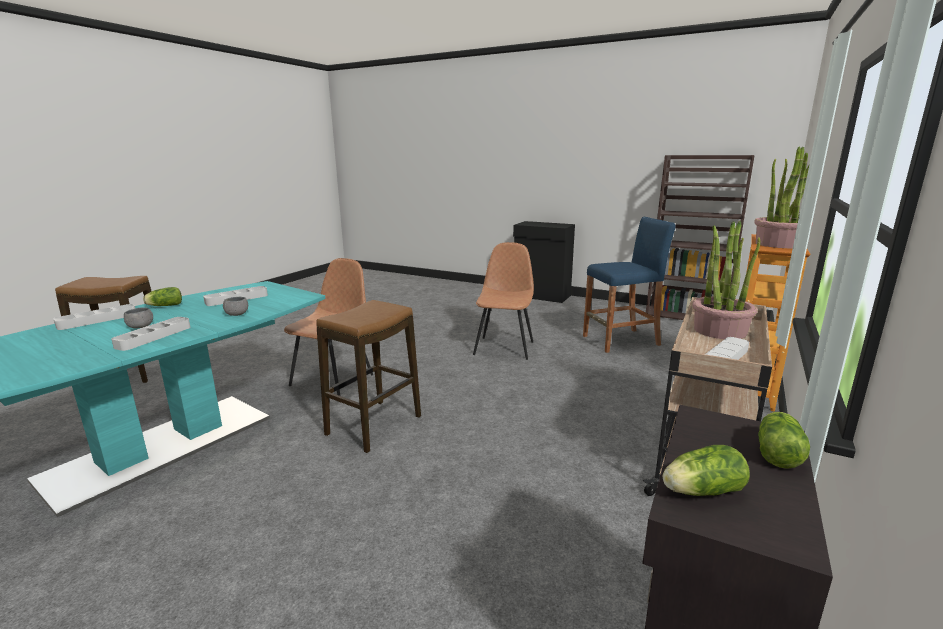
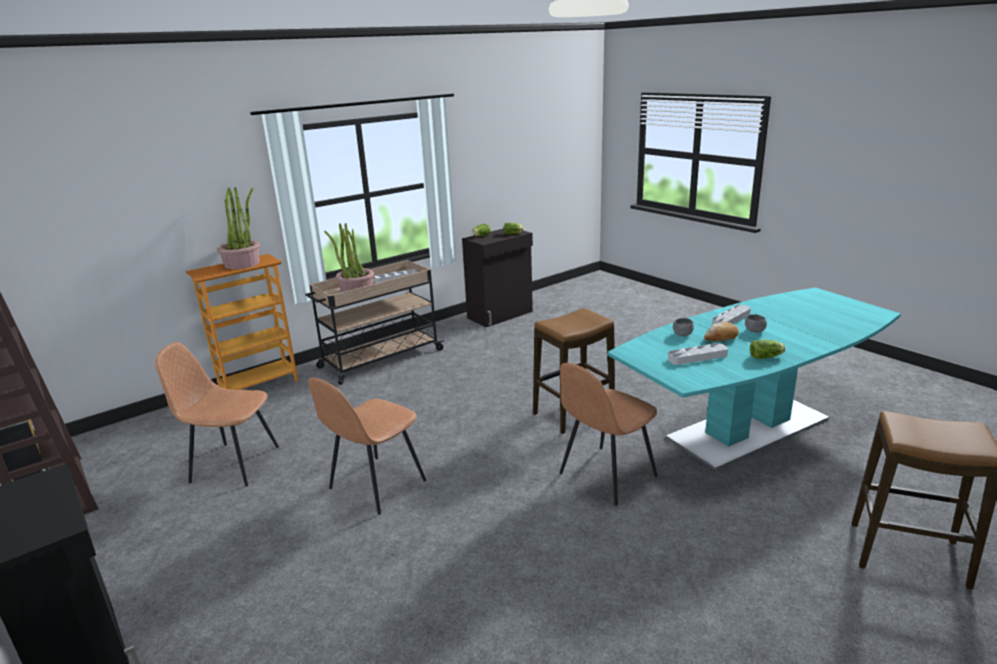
camera: 155 degrees left, 5 degrees up
(97, 320) = (807, 344): grey tray -> none
(194, 316) = (720, 338): none -> bread
(621, 341) = (233, 464): blue stool -> brown chair

